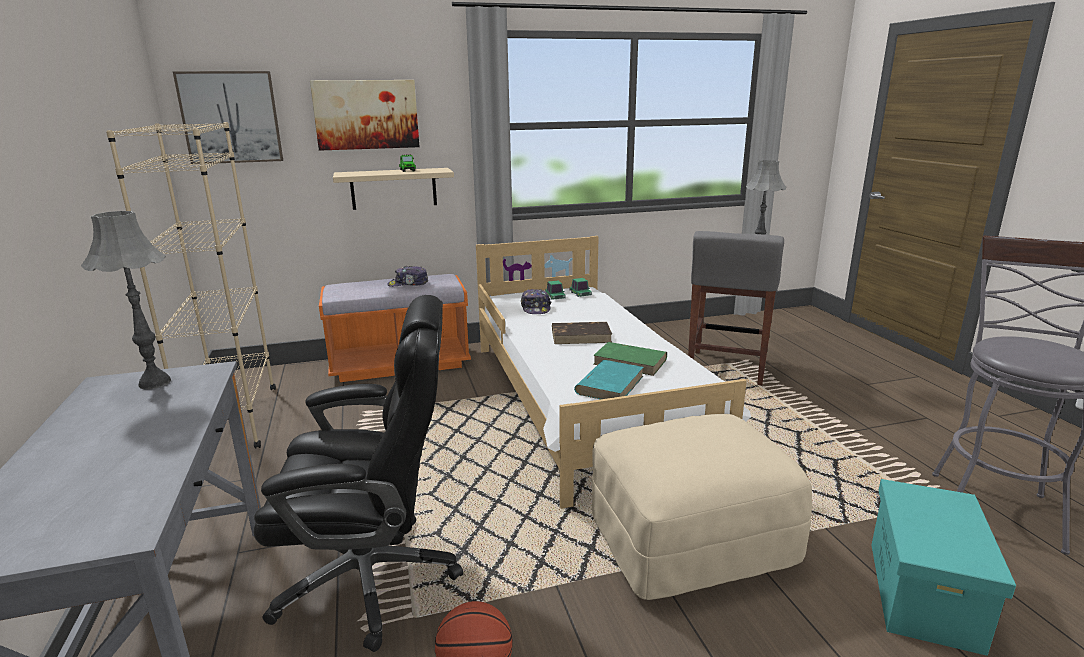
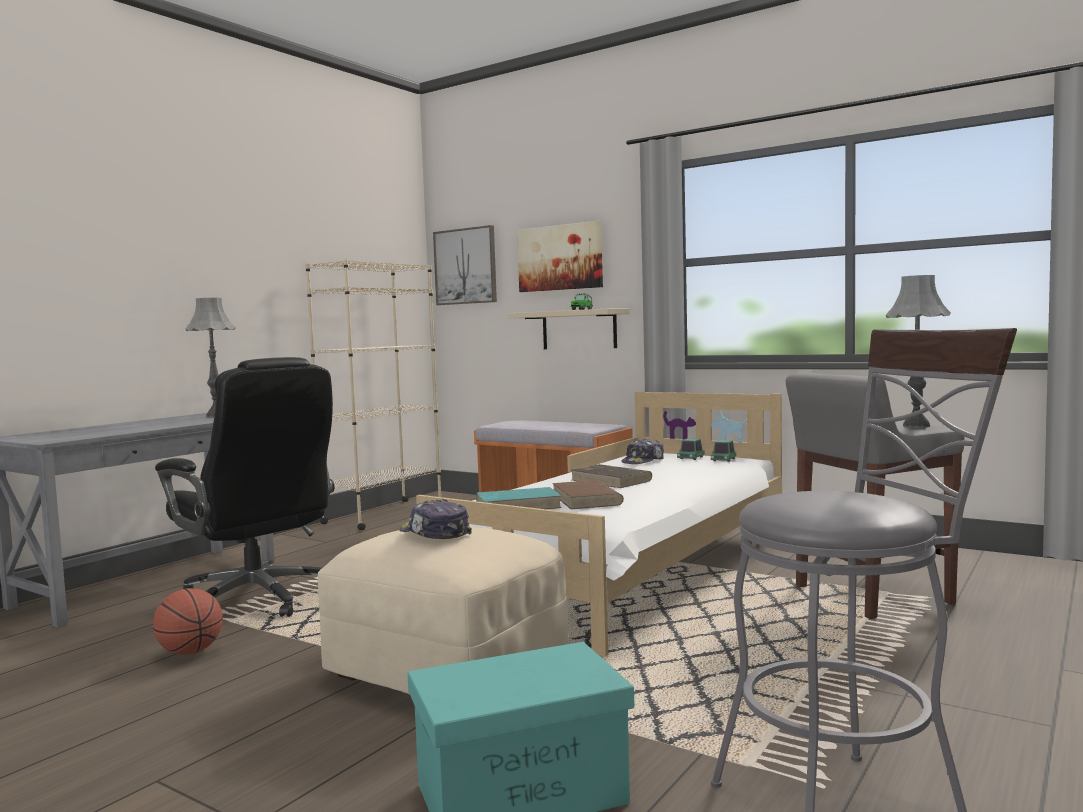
camera: 50 degrees right, 15 degrees down
(408, 284) = (560, 424): cap -> cap (434, 534)
(631, 362) = (587, 499): green book -> brown book

